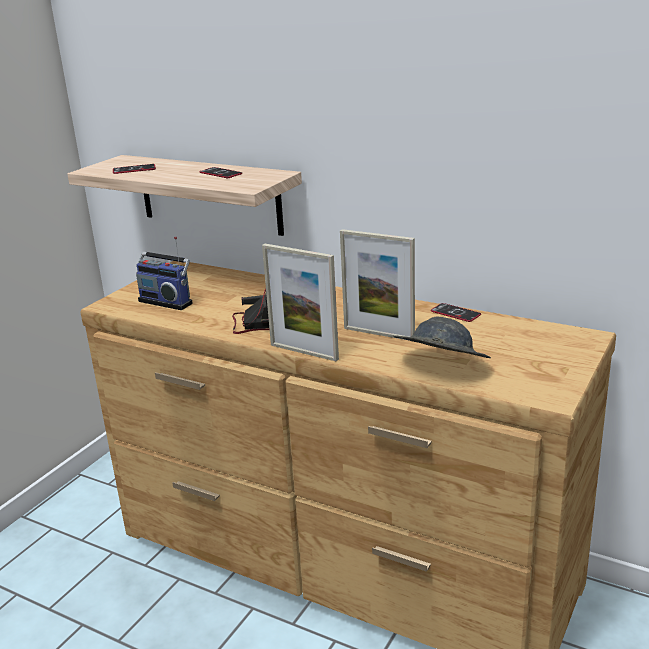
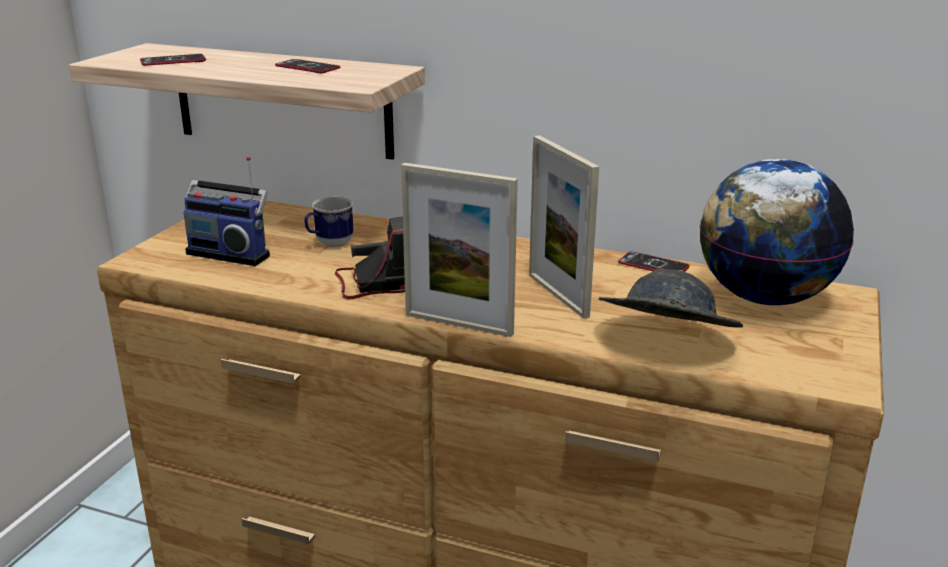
camera: 10 degrees left, 0 degrees up
(234, 295) = (329, 244): none -> mug
(378, 333) = (558, 295): picture frame -> picture frame turned 45 degrees clockwise
(525, 338) = (764, 297): none -> globe

